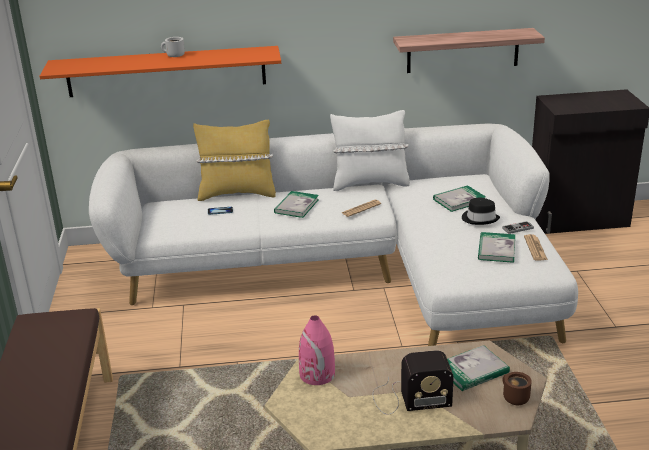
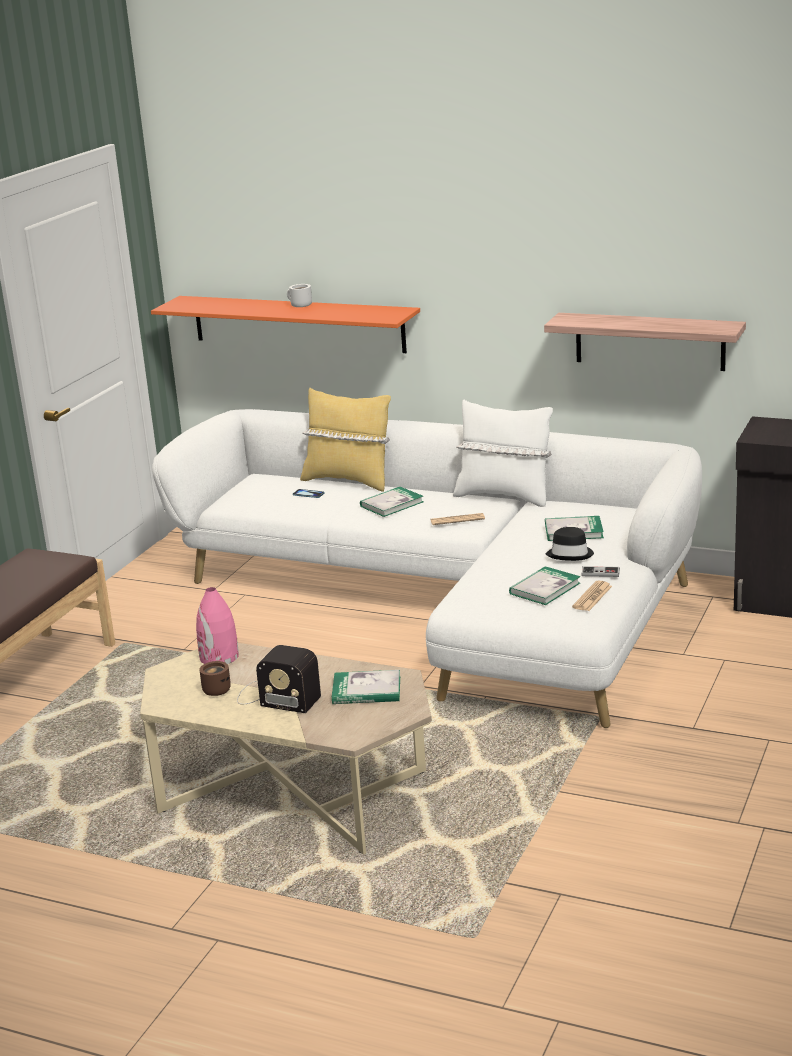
camera: 30 degrees right, 5 degrees down
(513, 398) = (373, 722): brown mug -> brown mug (215, 689)

